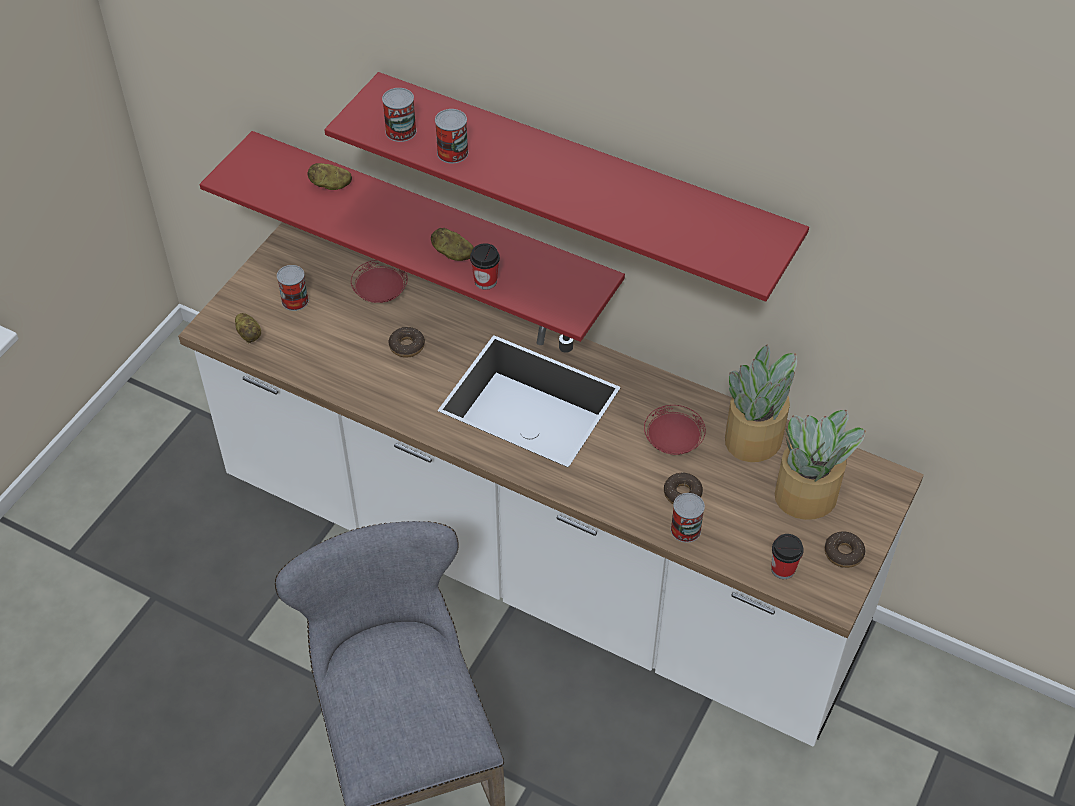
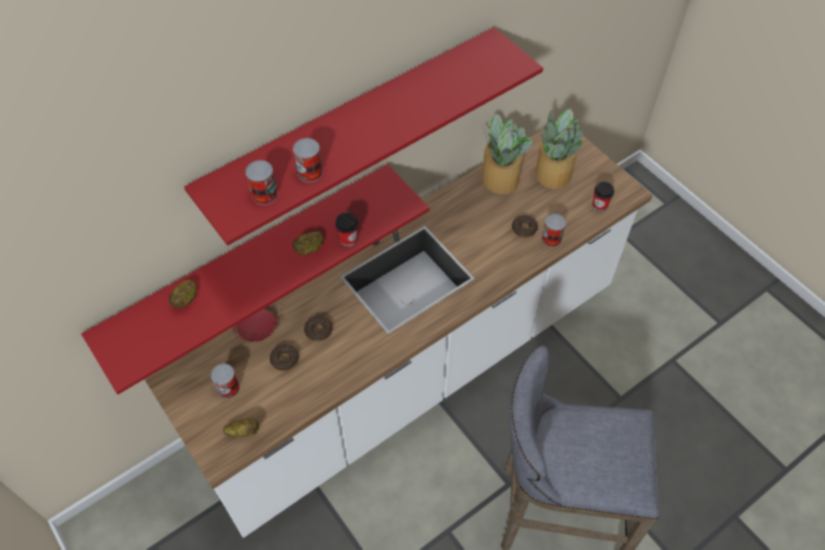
camera: 65 degrees left, 5 degrees up
(673, 441) = (482, 217): red plate -> none
(843, 553) = (600, 174): donut -> donut (285, 360)

